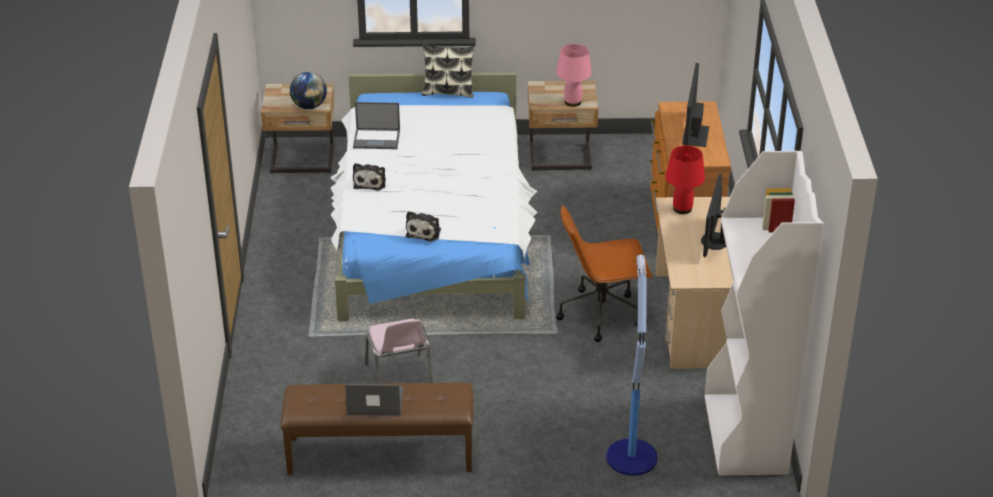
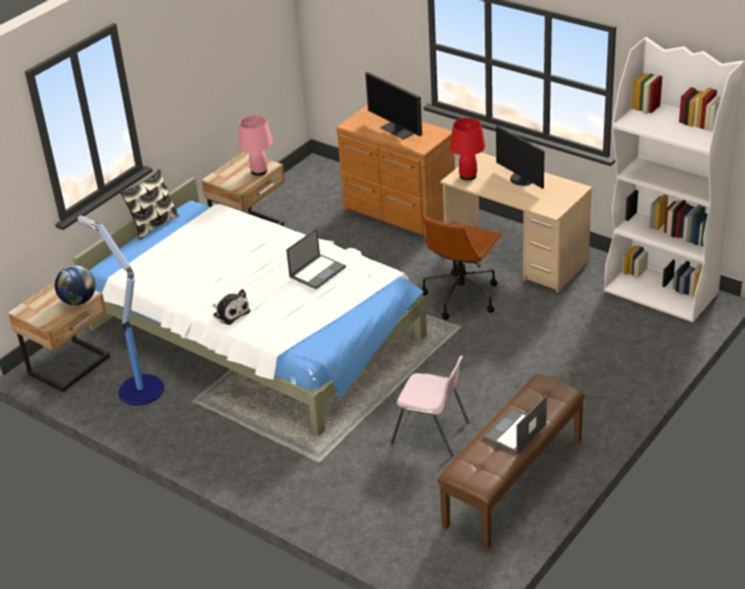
camera: 50 degrees left, 0 degrees up
(377, 139) = (174, 285): laptop -> laptop (318, 271)
(424, 232) = (334, 312): plush toy -> none
(631, 455) = (635, 353): floor lamp -> floor lamp (139, 389)

